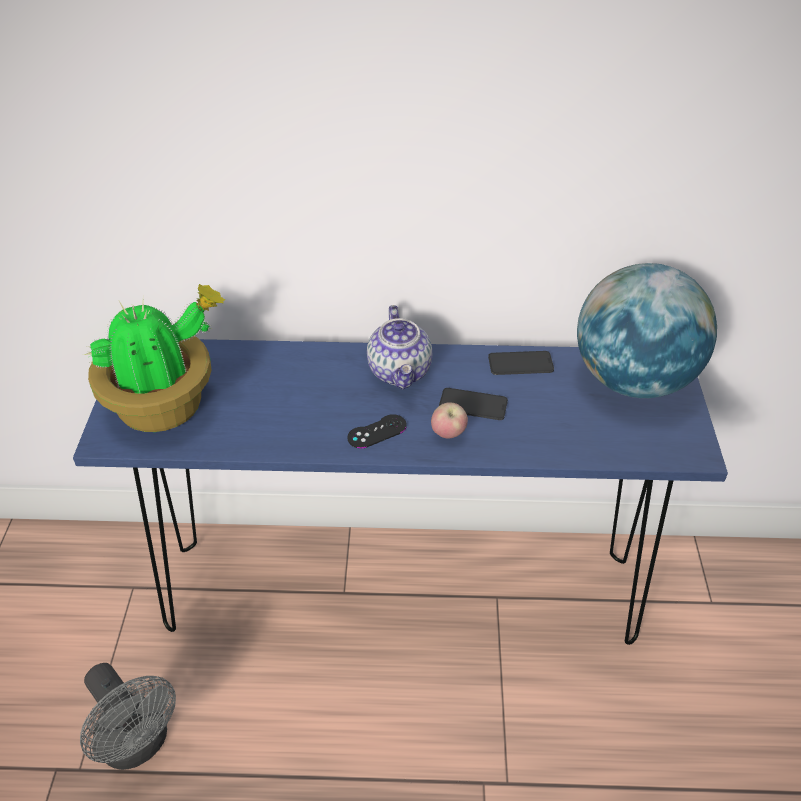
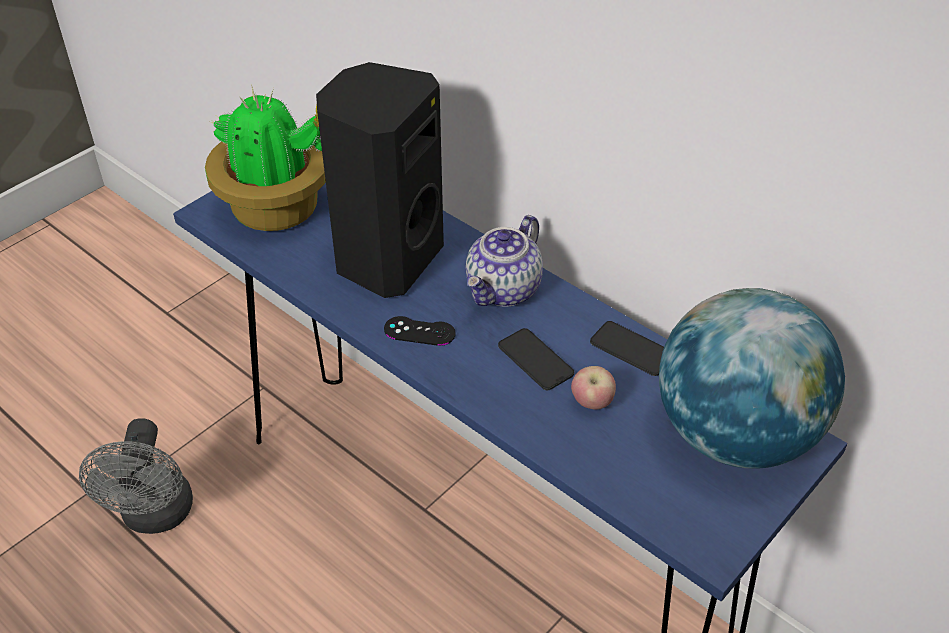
camera: 40 degrees right, 0 degrees up
(294, 397) = (386, 259): none -> black speaker
(448, 433) = (480, 372): apple -> apple (592, 403)

